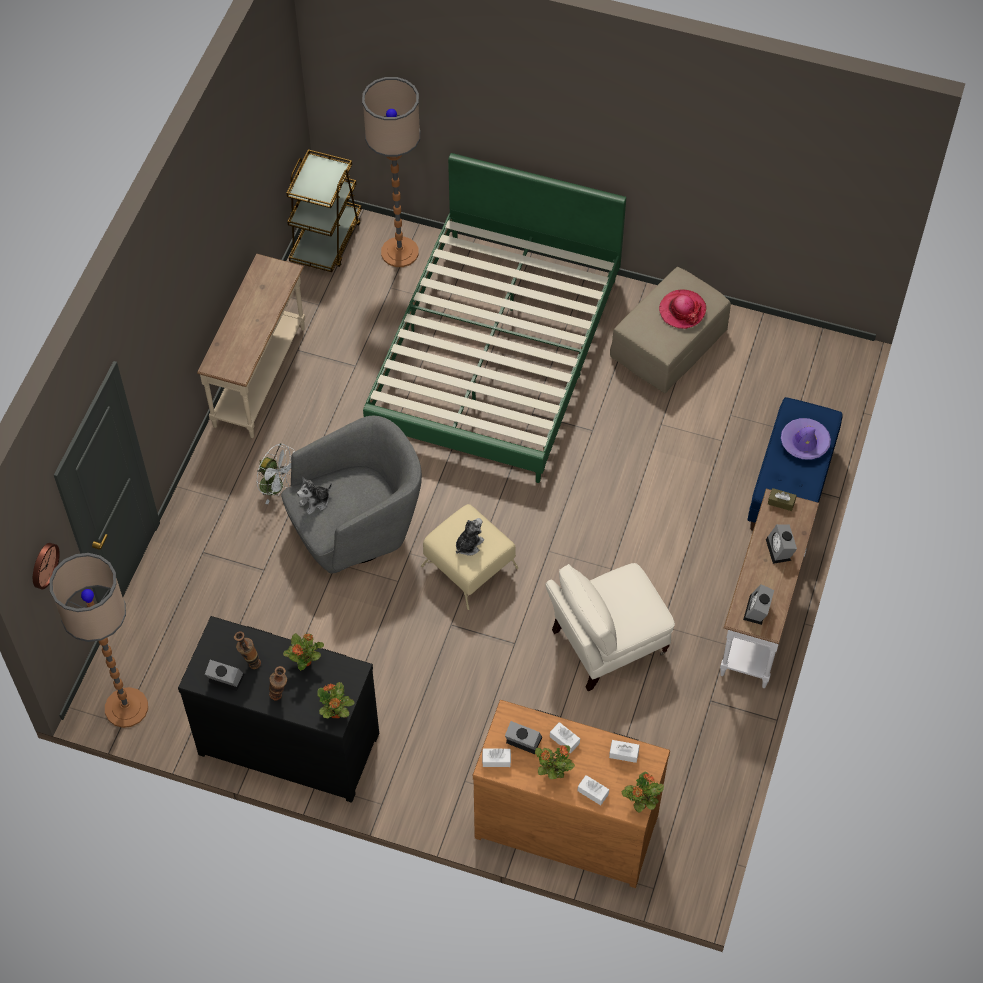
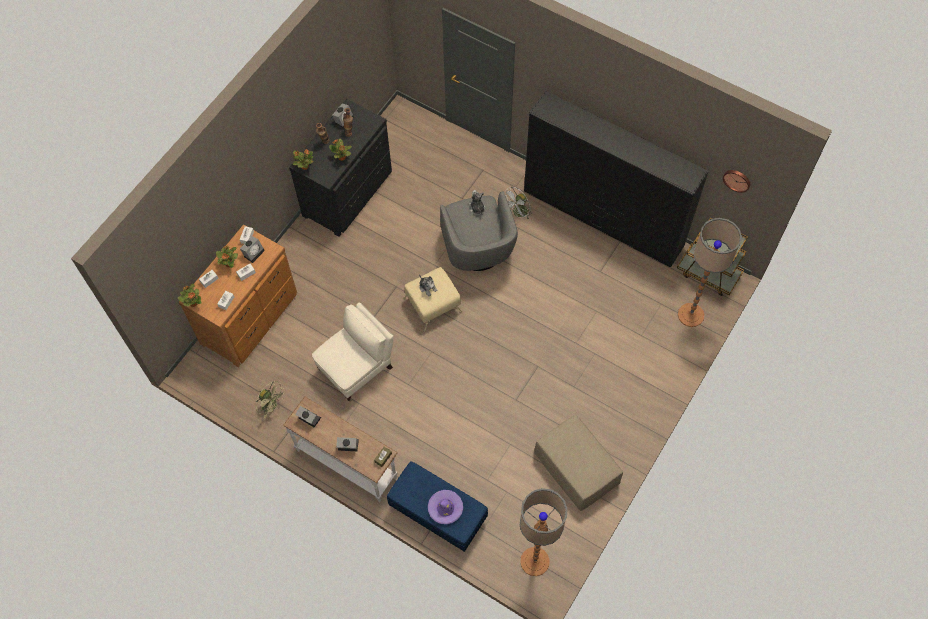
camera: 105 degrees right, 5 degrees up
(43, 565) = (414, 23): wall clock -> wall clock (737, 180)
(126, 708) = (394, 122): floor lamp -> floor lamp (534, 561)
(261, 377) = (602, 218): beige console table -> black wardrobe
(496, 355) = (591, 355): green bed -> none
(606, 643) = (357, 368): beige armchair -> beige armchair turned 60 degrees clockwise
(682, 310) = (578, 461): hat -> none
(706, 744) = (272, 406): none -> green fan

